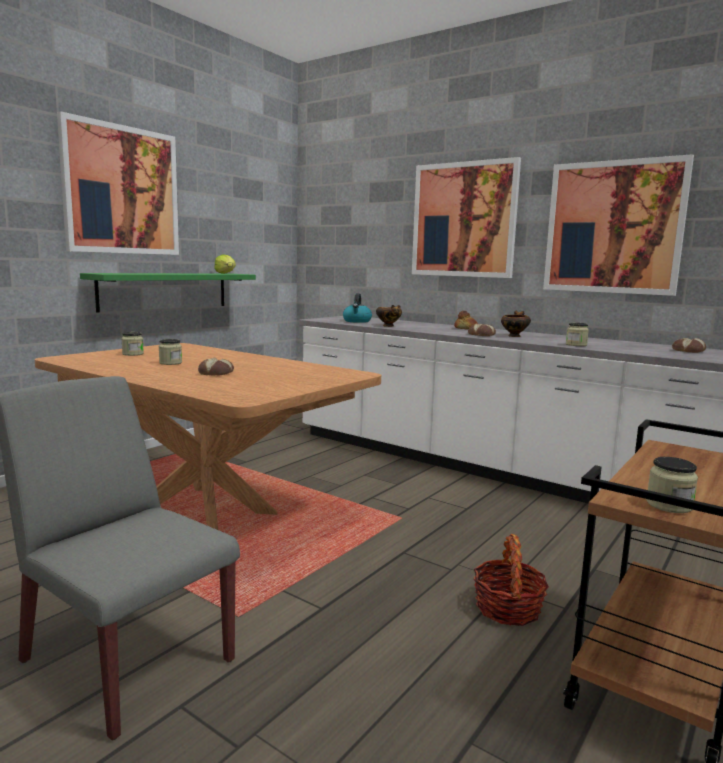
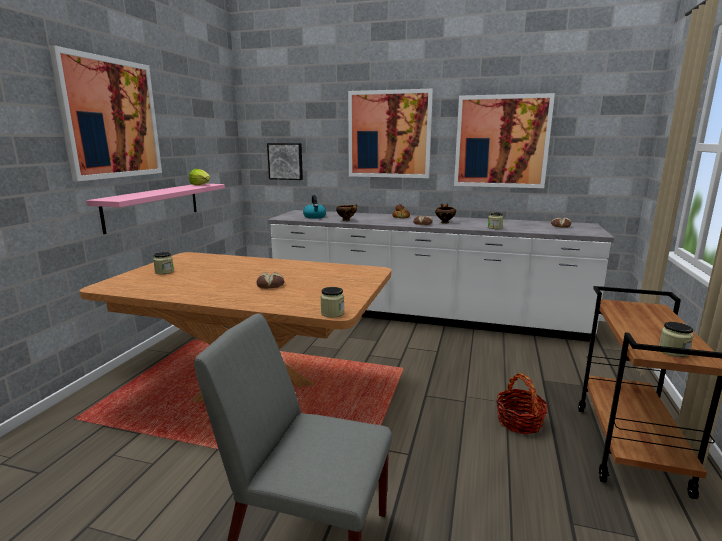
camera: 20 degrees left, 5 degrees up
(165, 291) = (153, 206): green shelf -> pink shelf
(170, 363) = (215, 278): jar -> jar (332, 313)
(343, 255) = (285, 161): none -> picture

